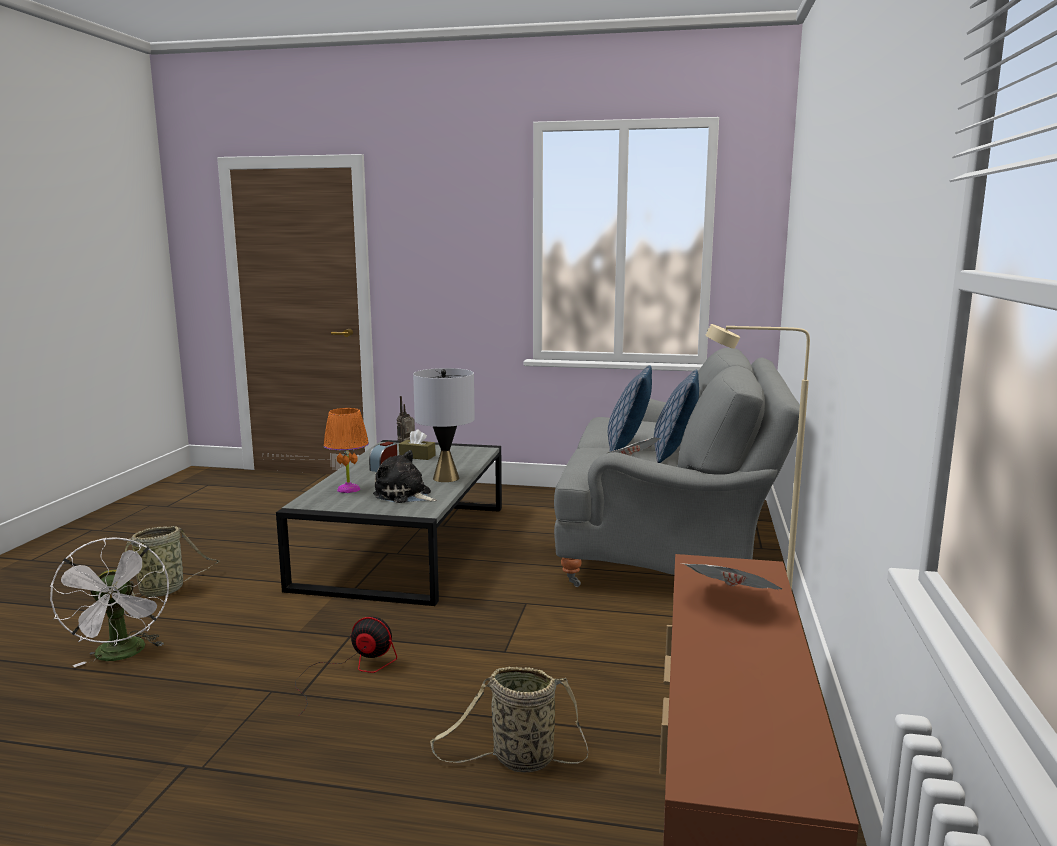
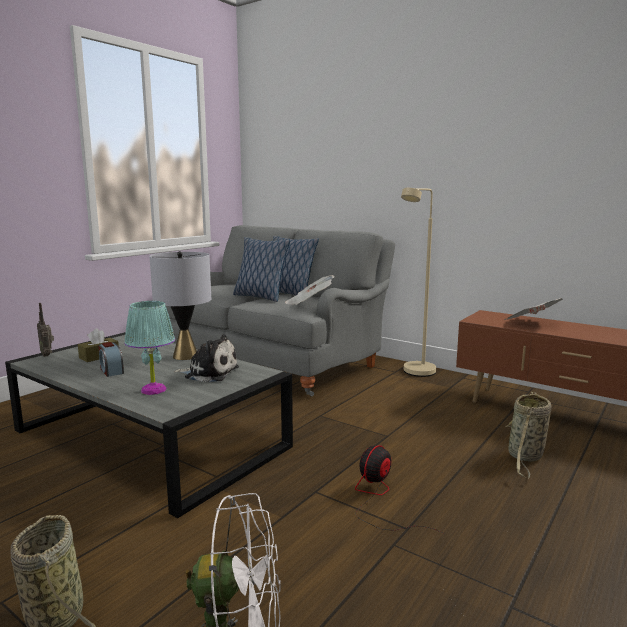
camera: 65 degrees left, 0 degrees up
(348, 489) = (153, 390): orange table lamp -> turquoise table lamp
(404, 495) = (209, 373): plush toy -> plush toy turned 135 degrees counterclockwise

